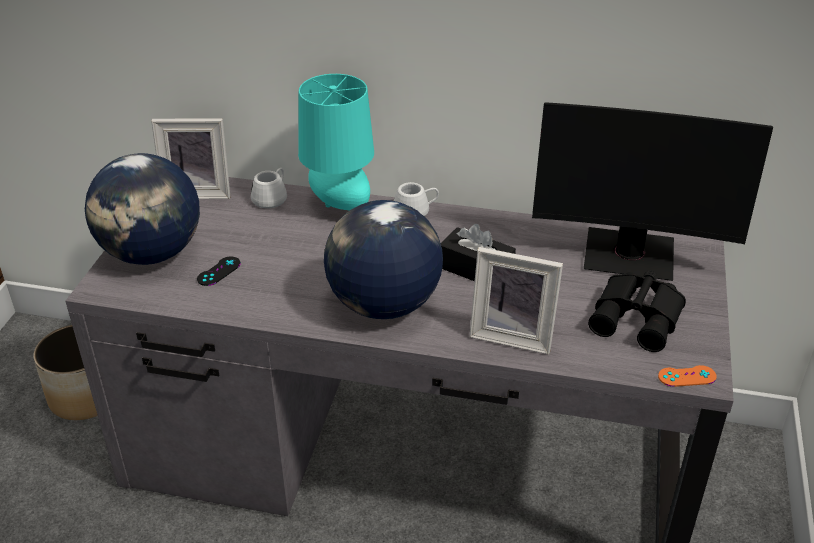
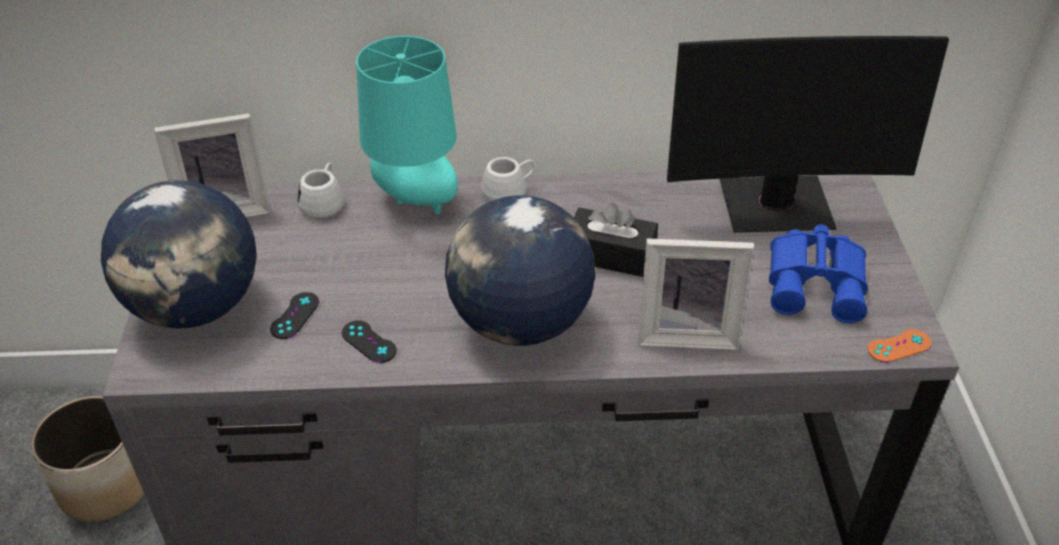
camera: 15 degrees left, 5 degrees up
(265, 298) = (369, 342): none -> black game controller
(639, 317) = (818, 282): black binoculars -> blue binoculars

